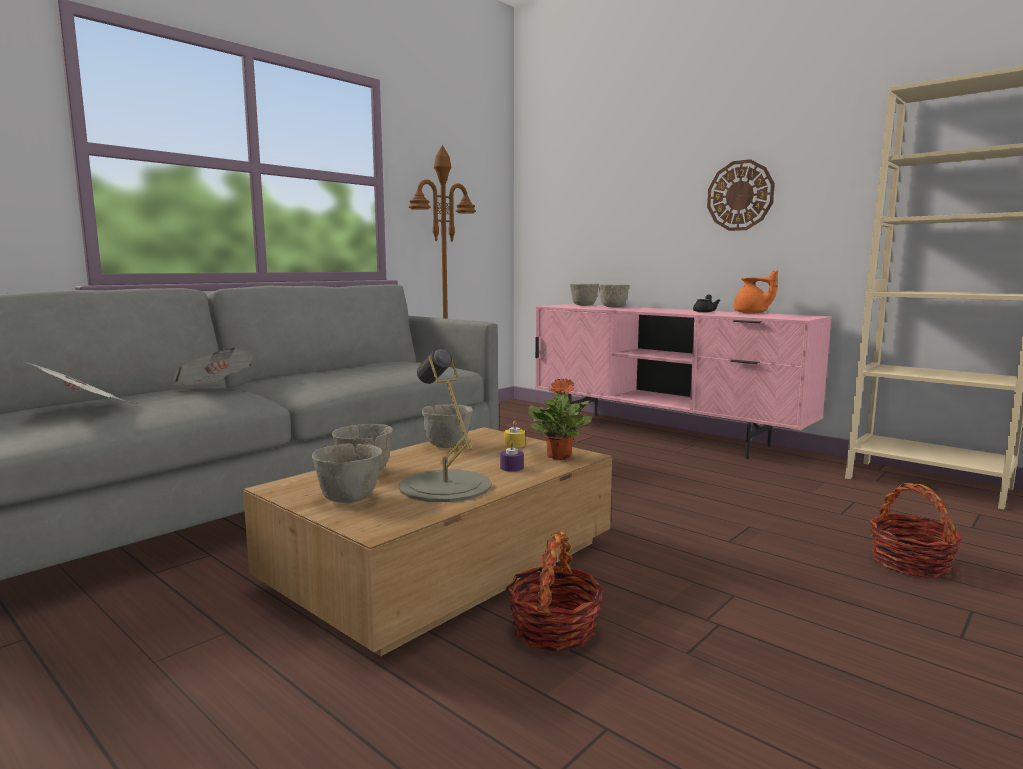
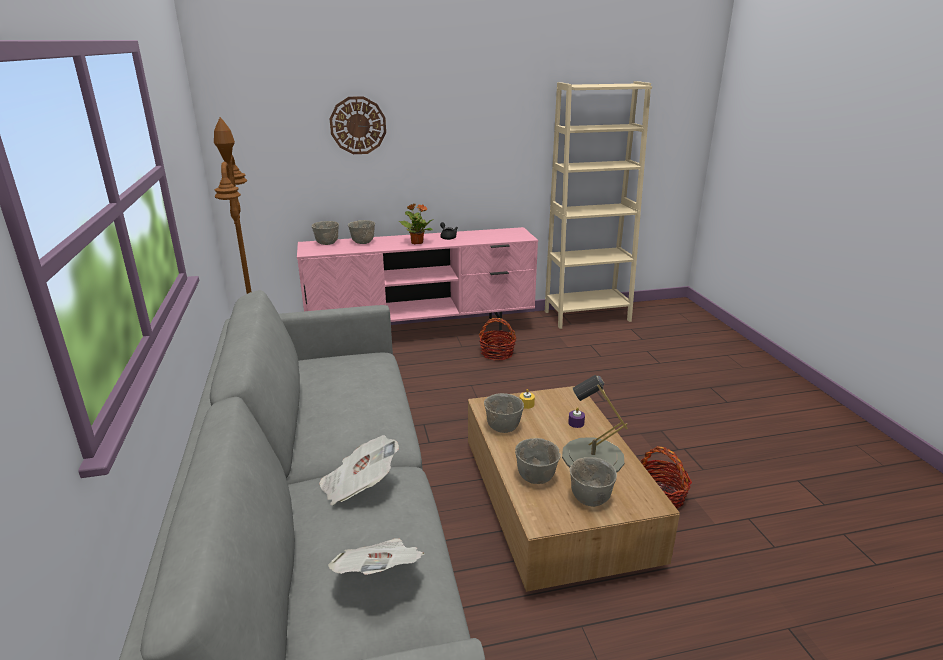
camera: 55 degrees left, 15 degrees up
(559, 456) = (568, 400): potted plant -> potted plant (417, 242)
(740, 195) = (453, 143): wall clock -> wall clock (358, 125)
(752, 313) = (479, 233): orange teapot -> none
(910, 563) = (663, 373): basket -> basket (497, 353)

